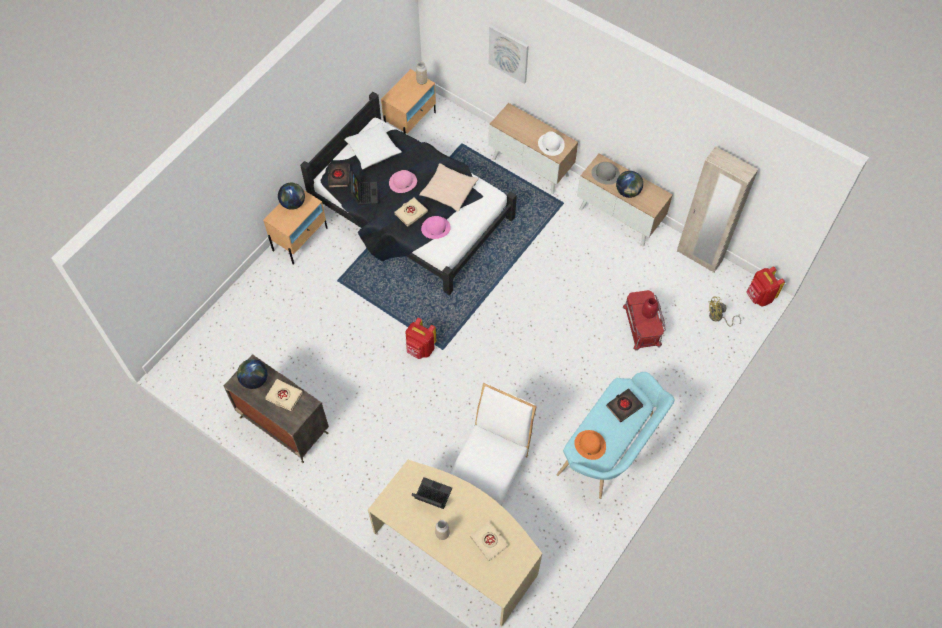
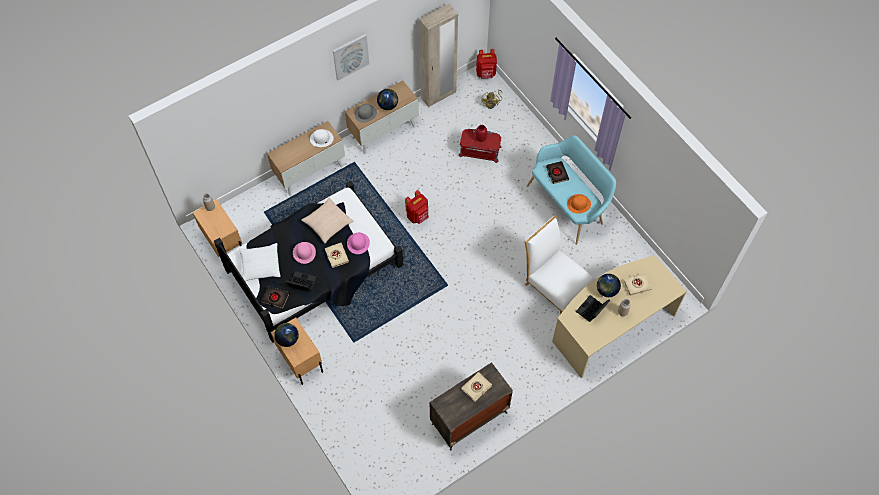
camera: 70 degrees left, 0 degrees up
(254, 380) = (453, 406): globe -> globe (606, 290)
(420, 349) = (441, 300): red backpack -> red backpack (418, 216)
(508, 54) = (253, 120): picture -> picture (350, 56)

